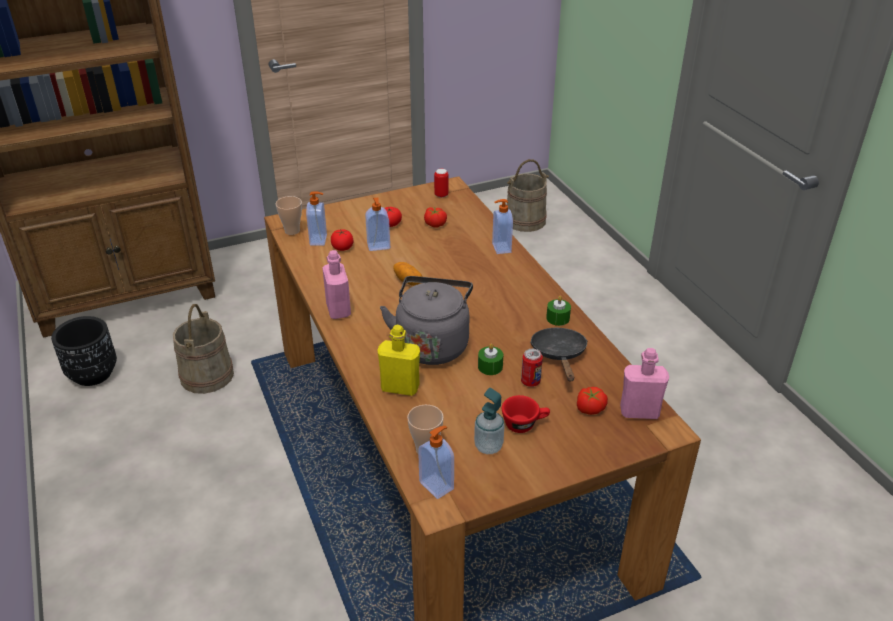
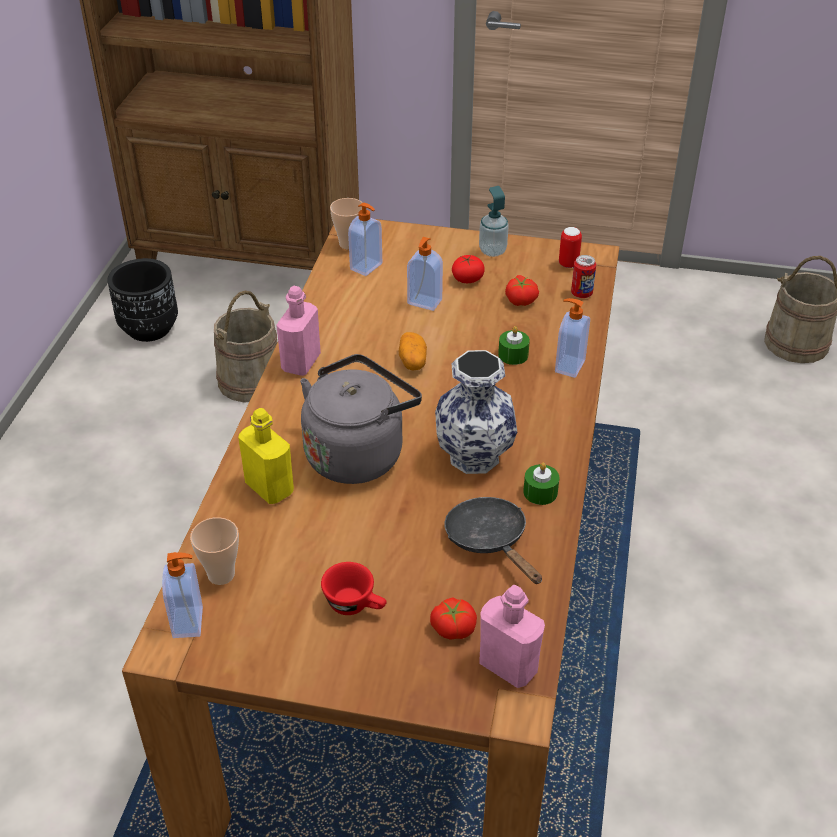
camera: 35 degrees right, 5 degrees up
(342, 247) = (383, 287): tomato -> none
(488, 446) = (288, 609): soap dispenser -> soap dispenser (492, 251)
(490, 366) = (392, 513): green candle -> green candle (513, 355)
(502, 316) = (474, 457): none -> vase
(530, 382) = (418, 556): can -> can (581, 294)
(559, 355) = (490, 540): black frying pan -> black frying pan turned 60 degrees counterclockwise

